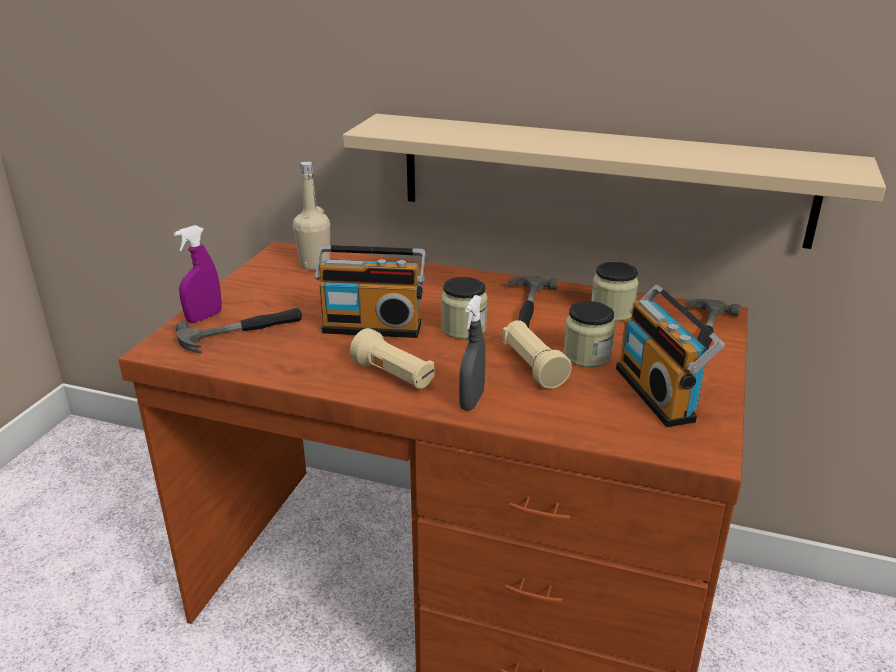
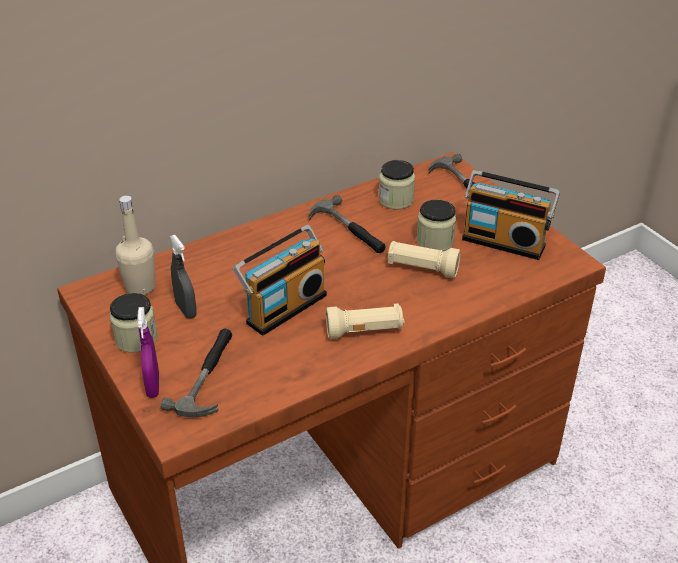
camera: 50 degrees left, 10 degrees up
(463, 328) = (340, 269): jar -> jar (136, 339)
(472, 401) = (433, 314): grey spray bottle -> grey spray bottle (186, 310)
(600, 179) = (344, 102): beige shelf -> none

